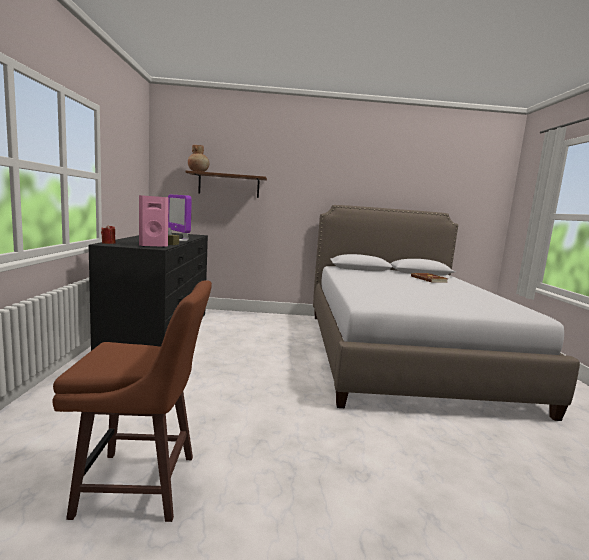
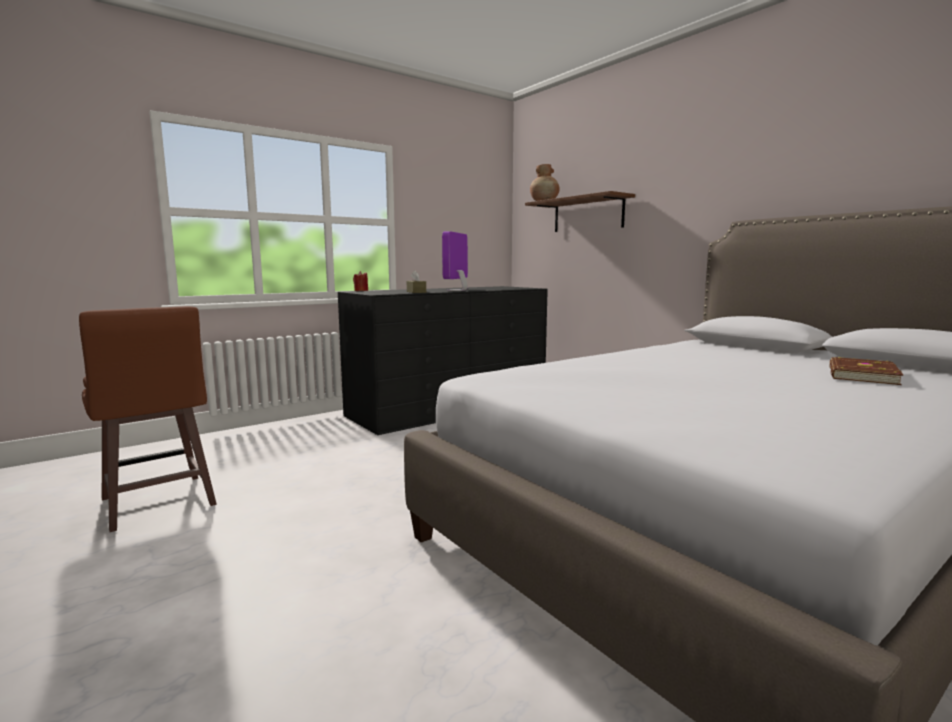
camera: 55 degrees right, 0 degrees up
(153, 246) = (385, 293): pink speaker -> none

